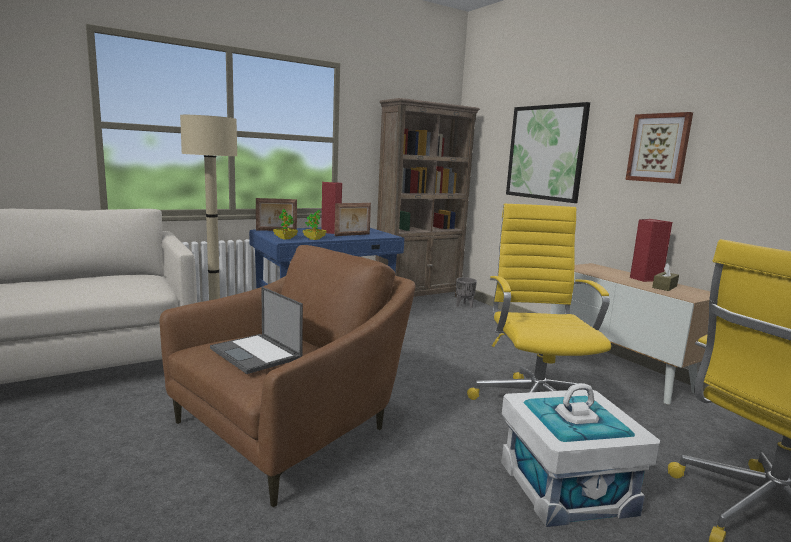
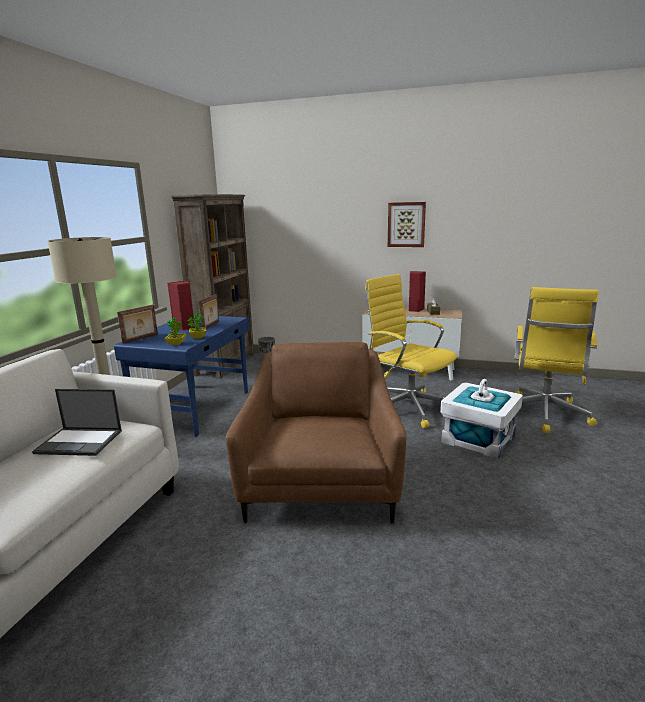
camera: 40 degrees left, 5 degrees up
(257, 354) = (323, 435): laptop -> laptop (80, 442)
(545, 152) = (316, 230): picture -> none

